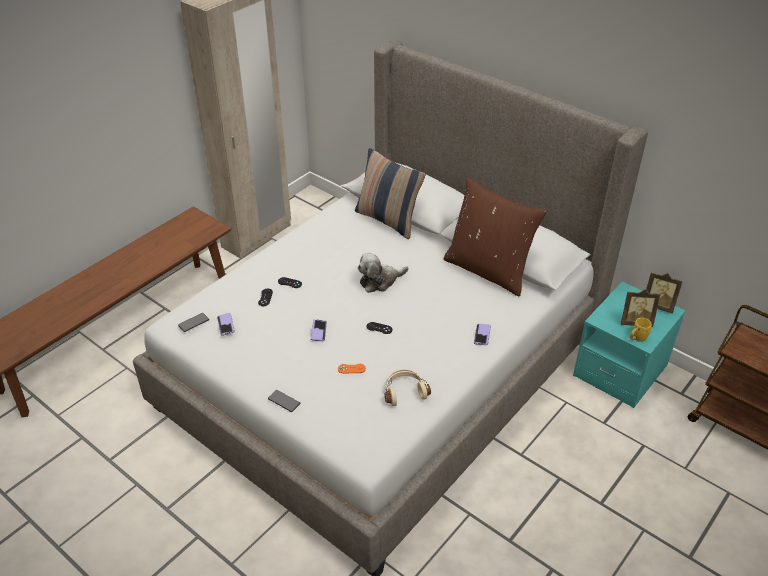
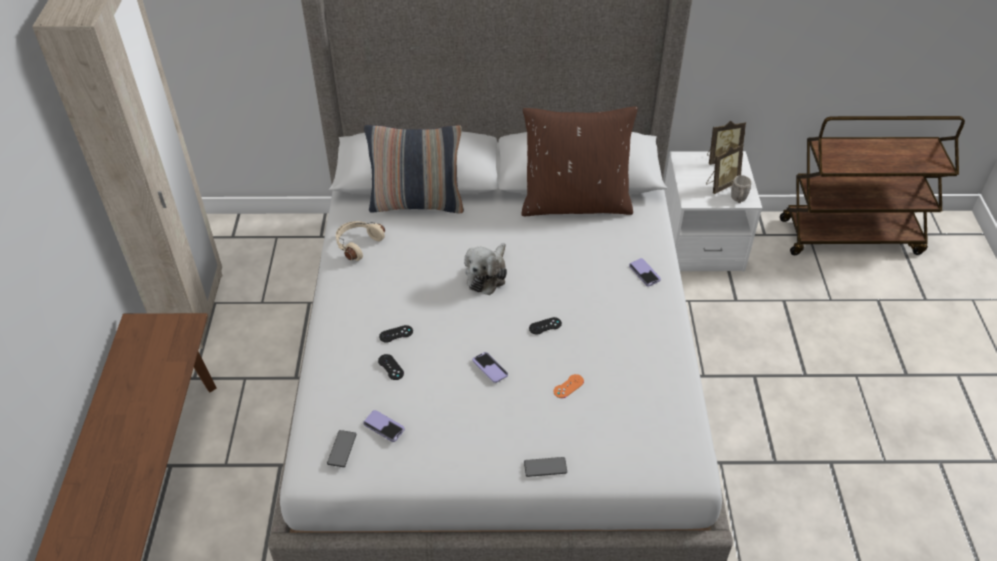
camera: 40 degrees left, 5 degrees up
(404, 391) = (643, 376): beige headphones -> beige headphones (357, 244)
(620, 371) = (700, 243): turquoise nightstand -> white nightstand
(637, 338) = (738, 199): yellow mug -> grey mug

